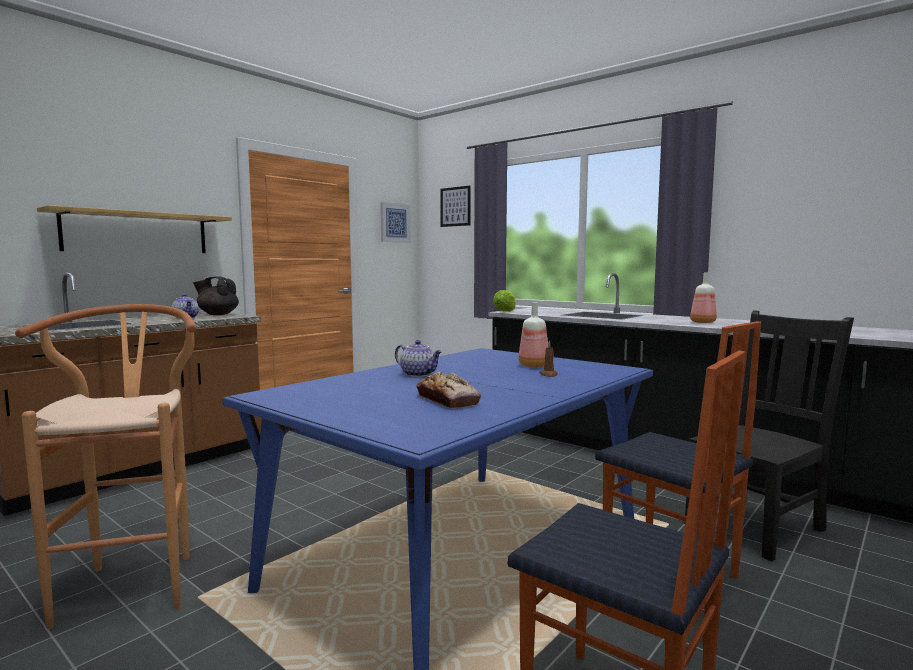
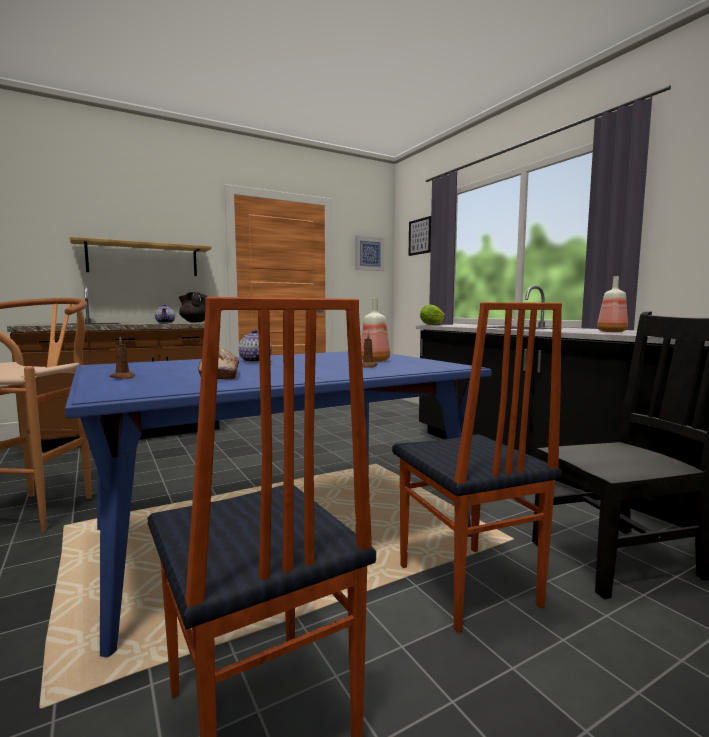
camera: 20 degrees right, 0 degrees up
(354, 412) = (123, 377): none -> brown candle

